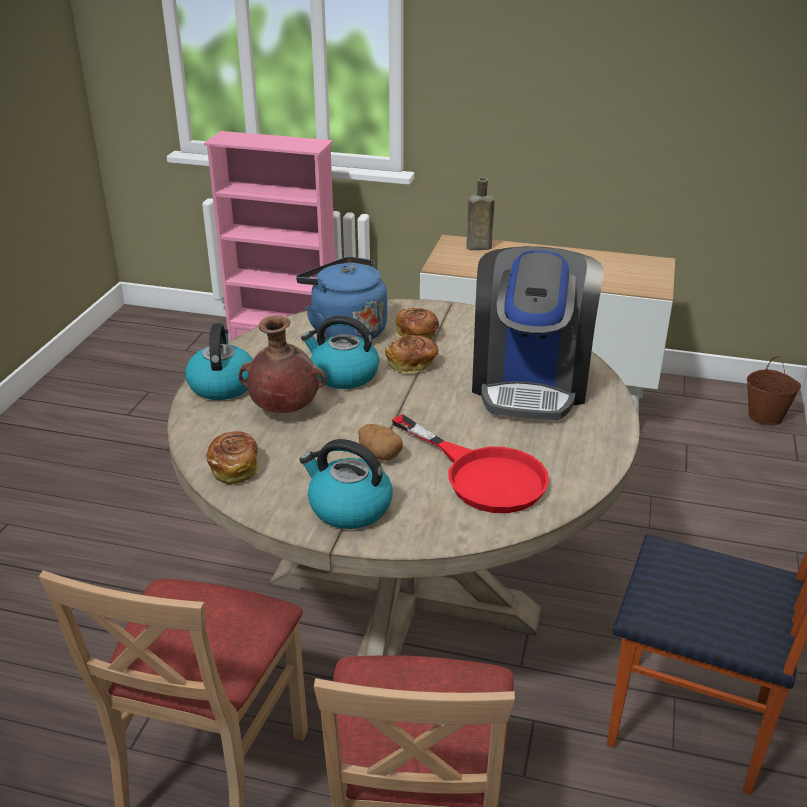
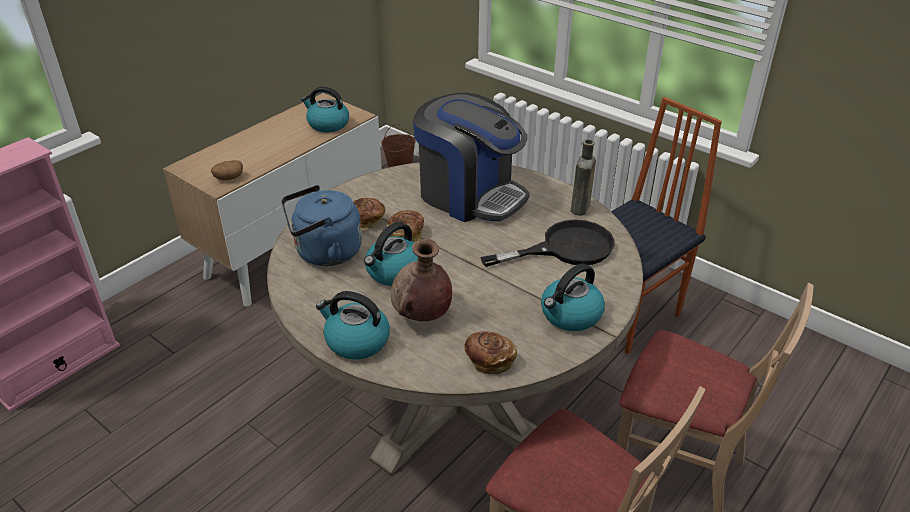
camera: 65 degrees left, 5 degrees up
(380, 454) = (515, 284): potato -> potato (228, 178)
(477, 247) = (208, 160): brown bottle -> brown bottle (580, 209)
(482, 475) = (565, 248): red frying pan -> black frying pan
(614, 279) = (327, 124): none -> kettle

